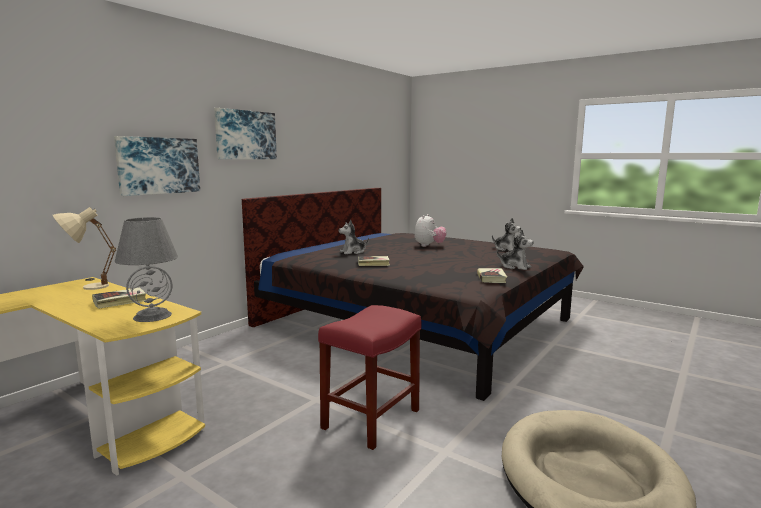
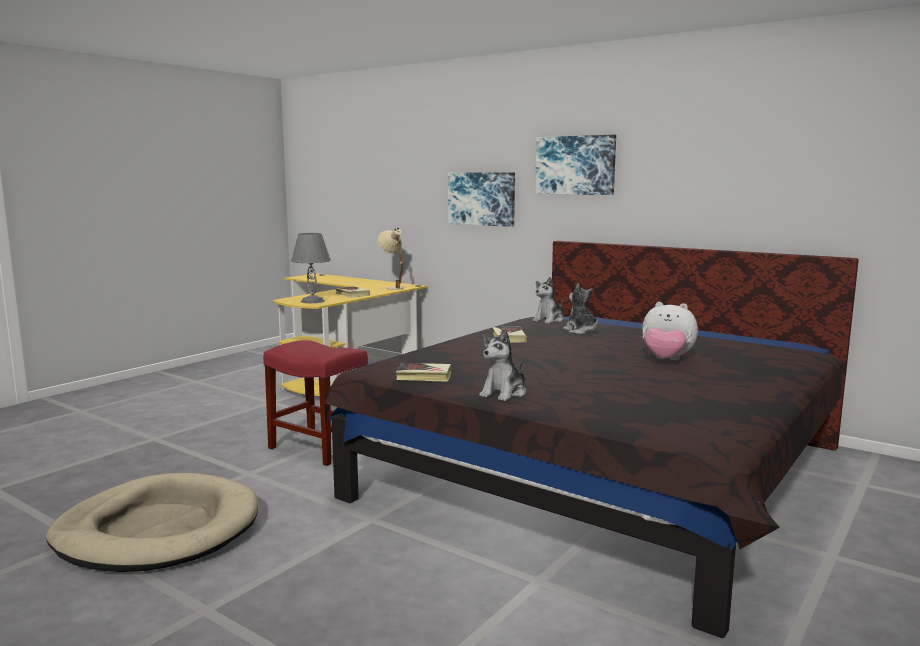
camera: 90 degrees right, 0 degrees up
(506, 249) = (675, 401): plush toy -> plush toy (549, 320)

